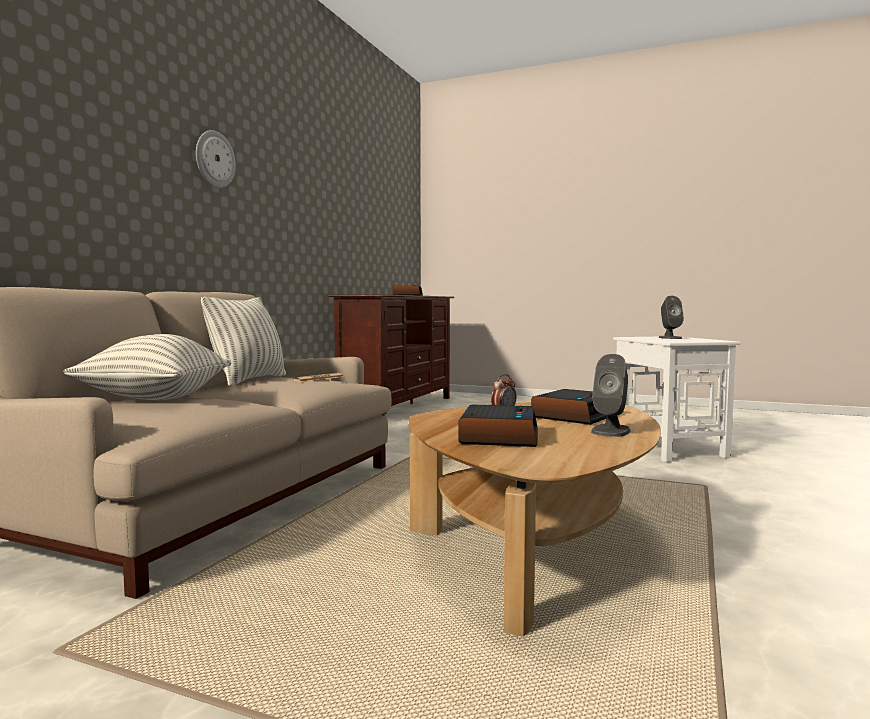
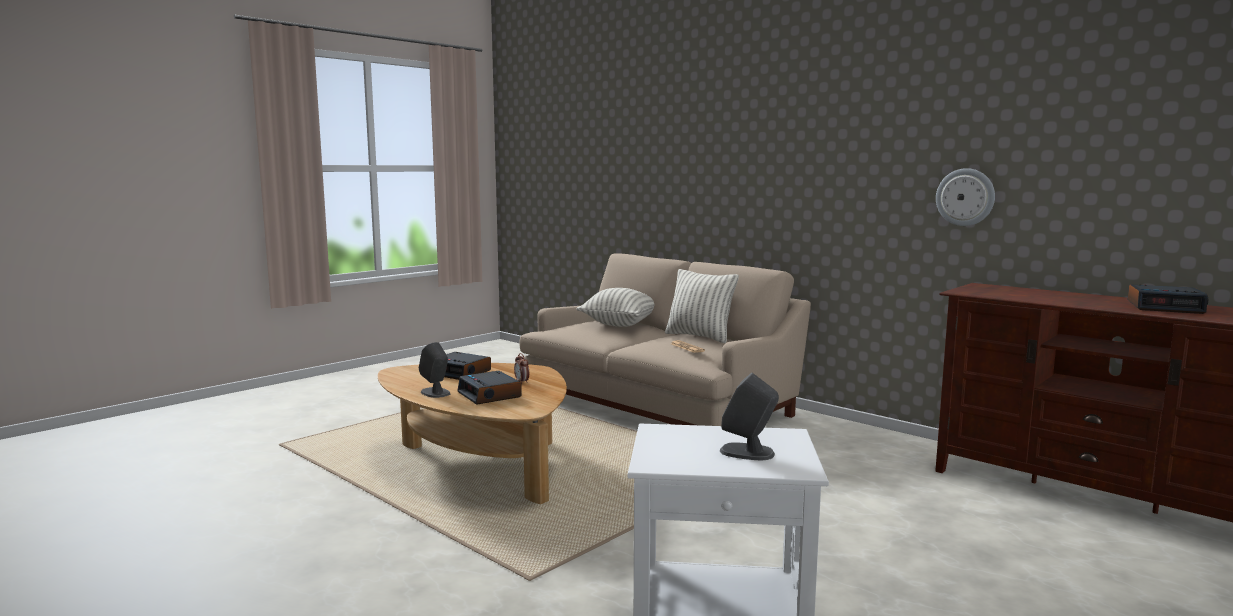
camera: 110 degrees right, 5 degrees up
(214, 159) = (806, 145): wall clock -> wall clock (965, 197)

